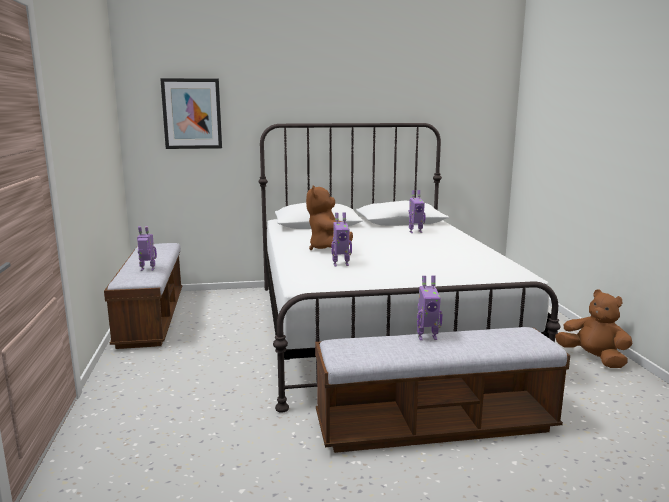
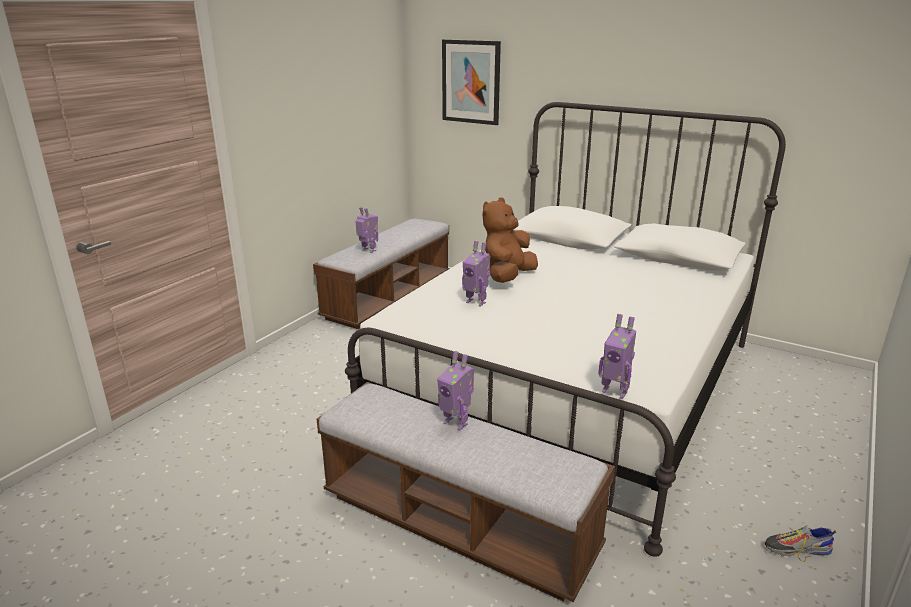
camera: 40 degrees right, 10 degrees up
(415, 232) = (660, 278): toy robot -> toy robot (615, 391)
(593, 358) = (796, 549): brown plush toy -> shoe

